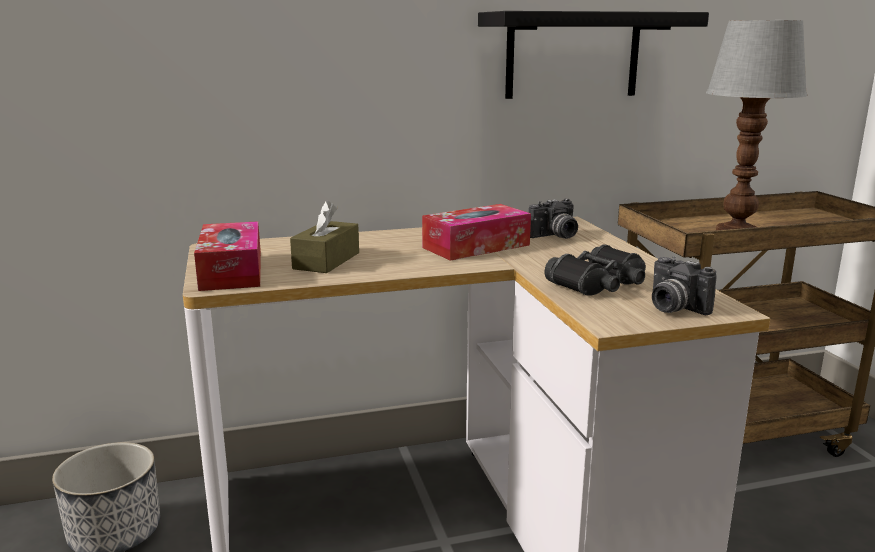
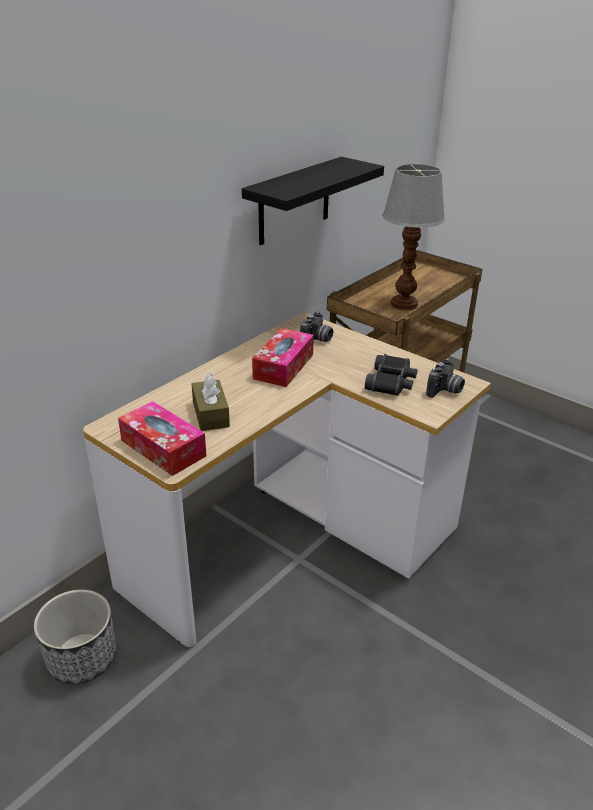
camera: 35 degrees left, 15 degrees up
(672, 308) = (445, 391): camera -> camera turned 75 degrees counterclockwise

